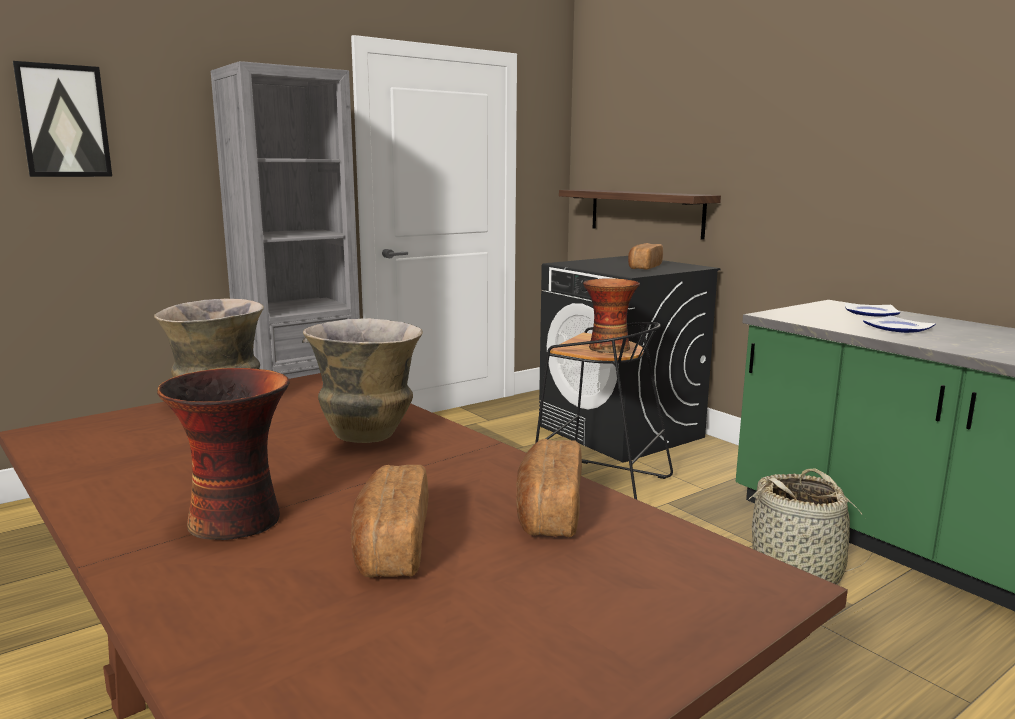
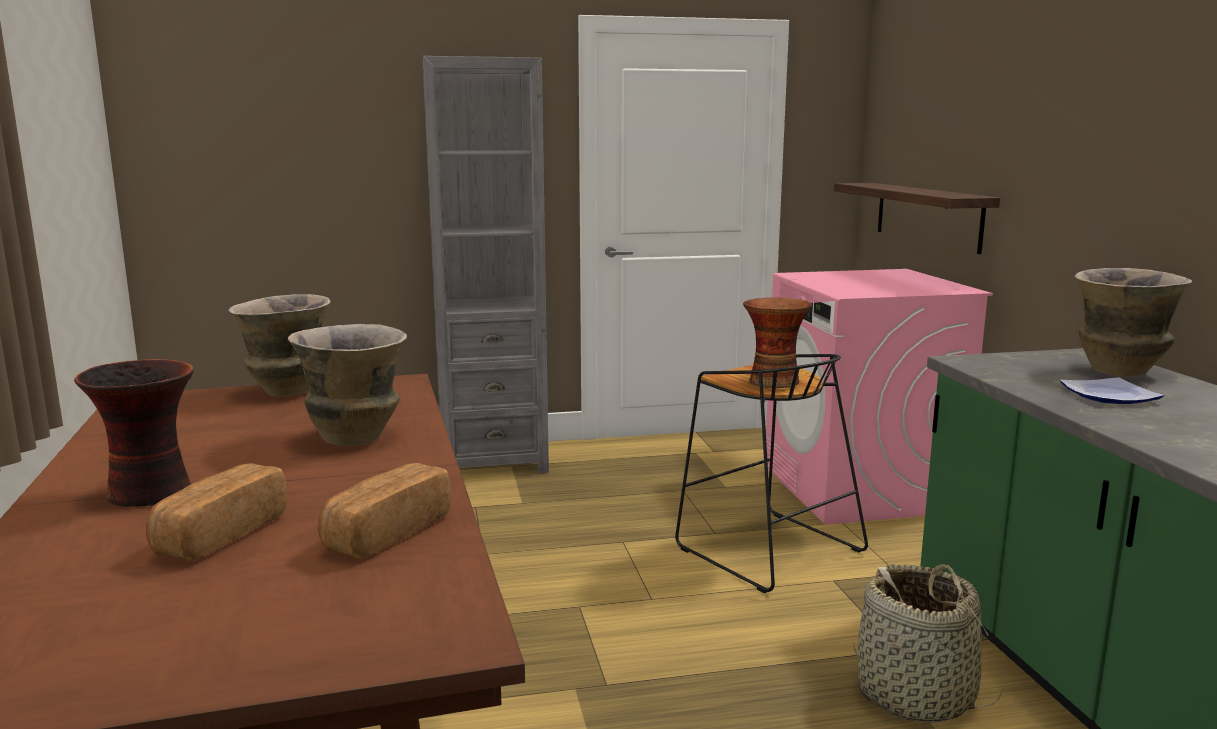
camera: 25 degrees right, 0 degrees up
(64, 121) = (287, 117): picture -> none
(621, 432) = (859, 488): black washing machine -> pink washing machine
(644, 267) = (888, 285): bread -> none
(872, 313) = (1119, 372): plate -> vase

